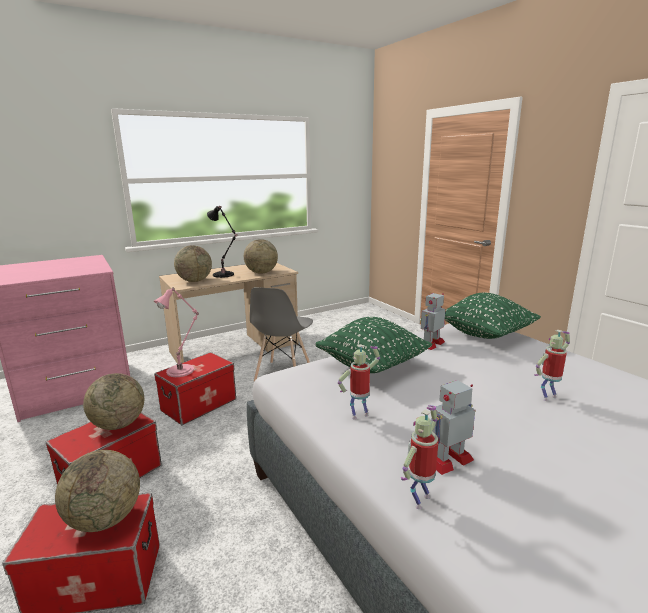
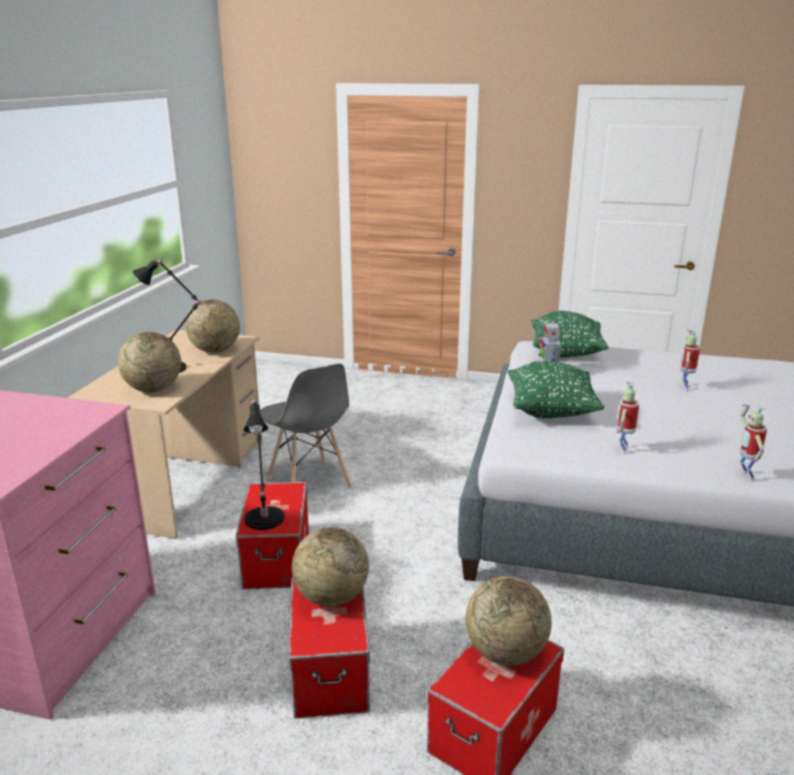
camera: 45 degrees left, 5 degrees up
(182, 370) = (264, 516): pink table lamp -> black table lamp
(448, 459) = (715, 449): toy robot -> none

